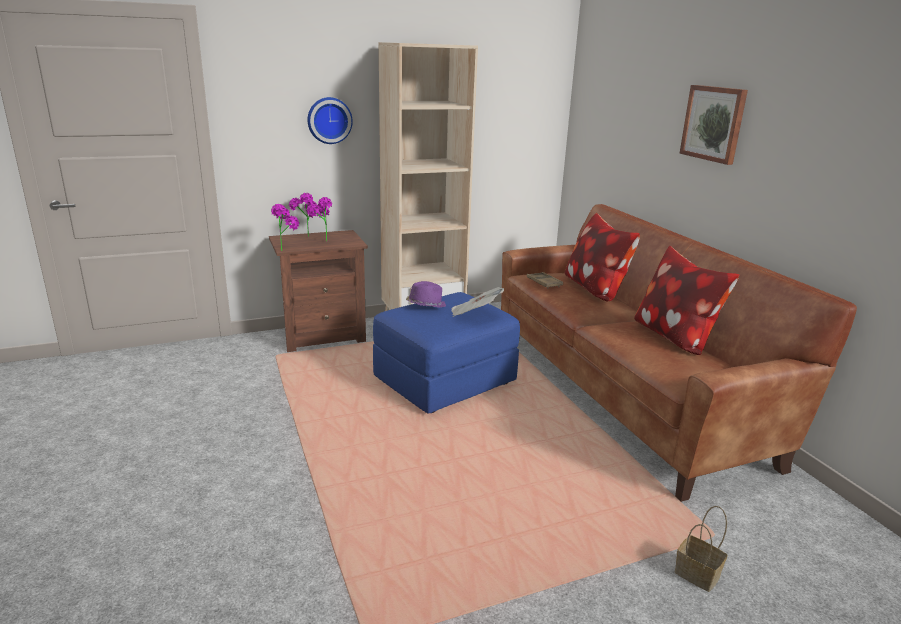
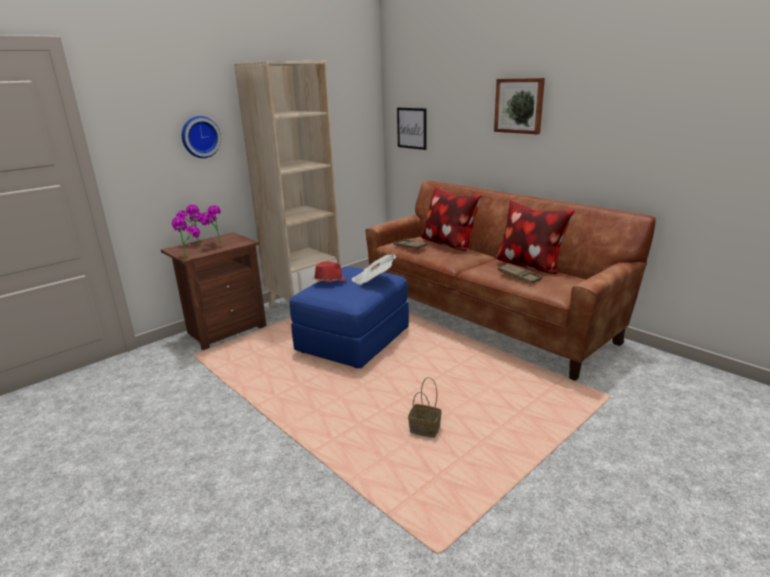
camera: 20 degrees left, 0 degrees up
(425, 305) = (328, 281): purple hat -> red hat
(595, 136) = (412, 128): none -> picture
(645, 347) = (519, 276): none -> brown tray
(698, 574) = (619, 425): basket -> basket (426, 429)

